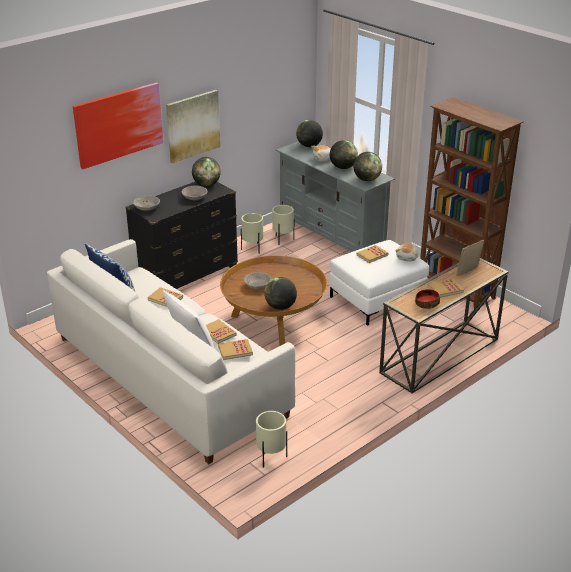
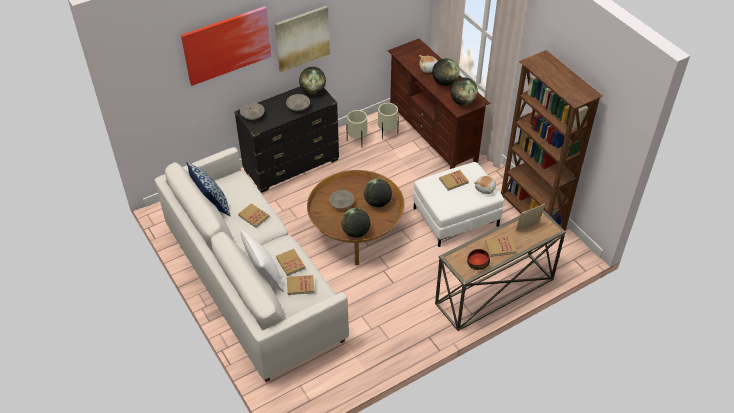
camera: 10 degrees right, 15 degrees up
(271, 457) = (319, 383): beige planter -> none
(309, 146) = (420, 49): globe -> globe (377, 202)
(331, 238) = (433, 135): grey tv stand -> brown tv stand

